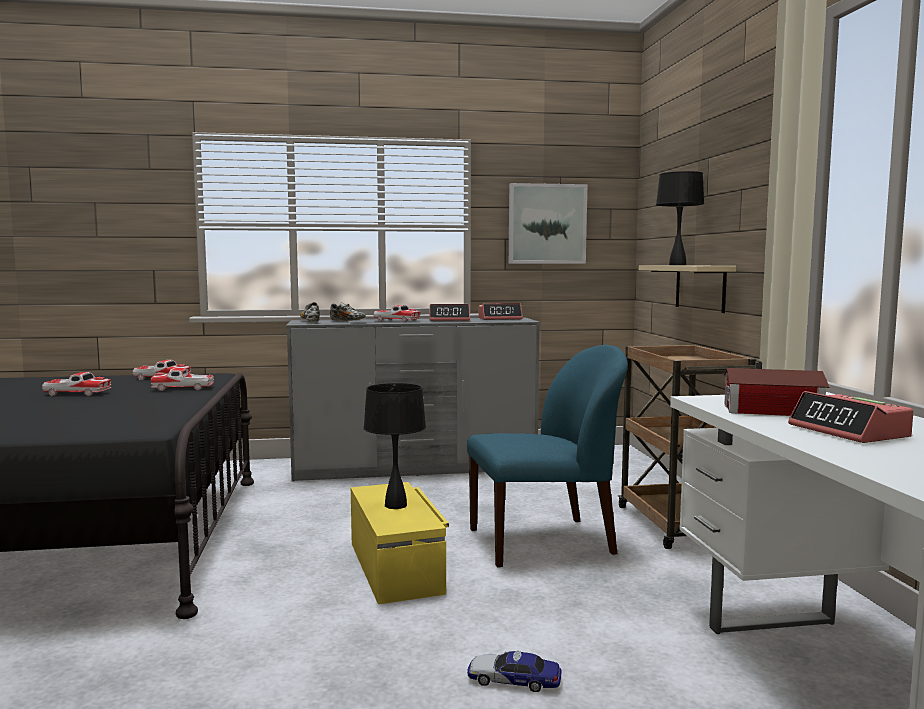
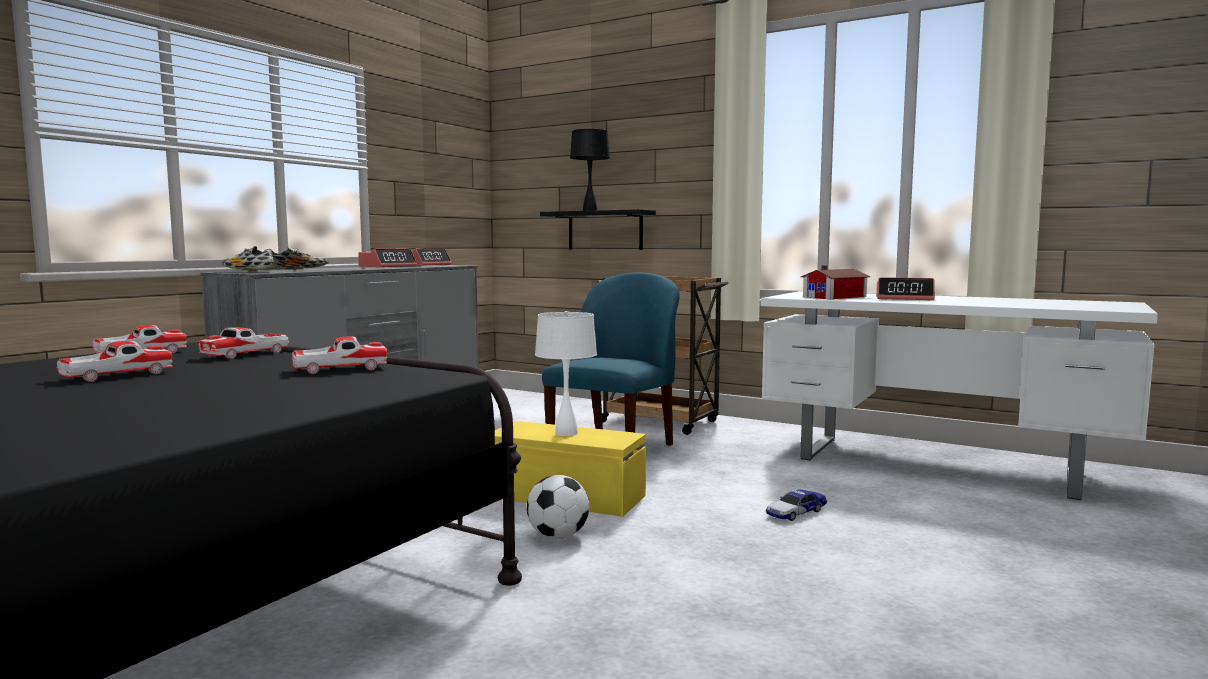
camera: 50 degrees left, 0 degrees up
(298, 598) = (558, 536): none -> football
(396, 321) = (344, 268): toy car -> toy car (339, 369)
(396, 505) = (567, 433): black table lamp -> white table lamp
(547, 224) = (428, 168): picture -> none
(700, 287) = (605, 230): beige shelf -> black shelf

